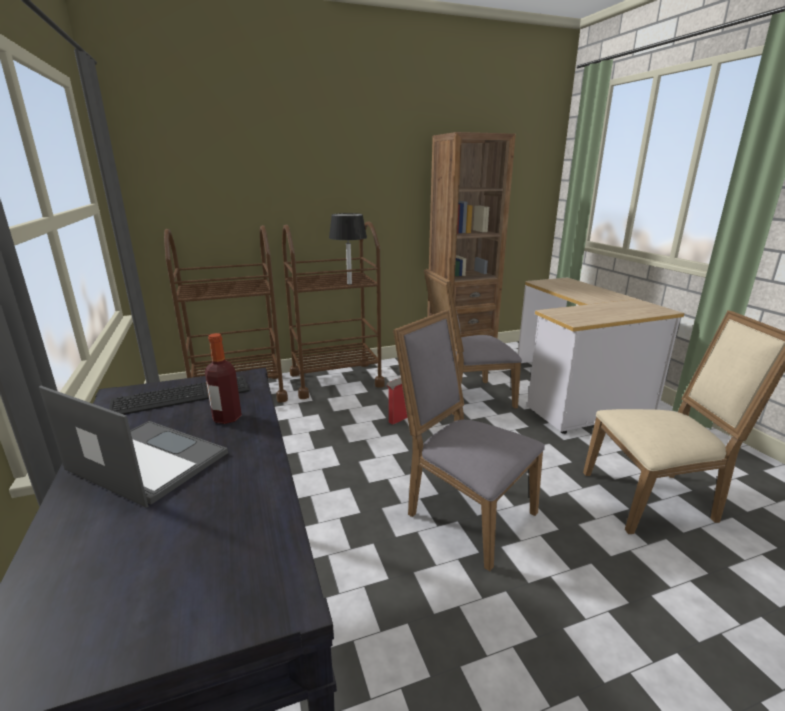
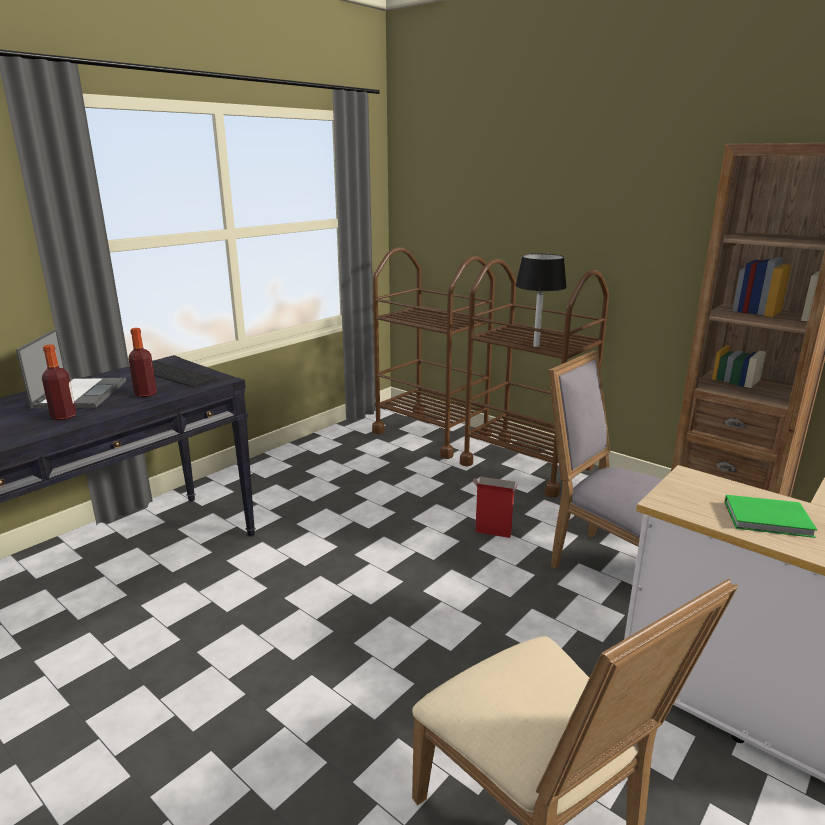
camera: 60 degrees right, 0 degrees up
(228, 478) = (64, 416): none -> bottle
(464, 512) = (351, 631): grey chair -> none
(601, 313) = (770, 520): none -> green book

